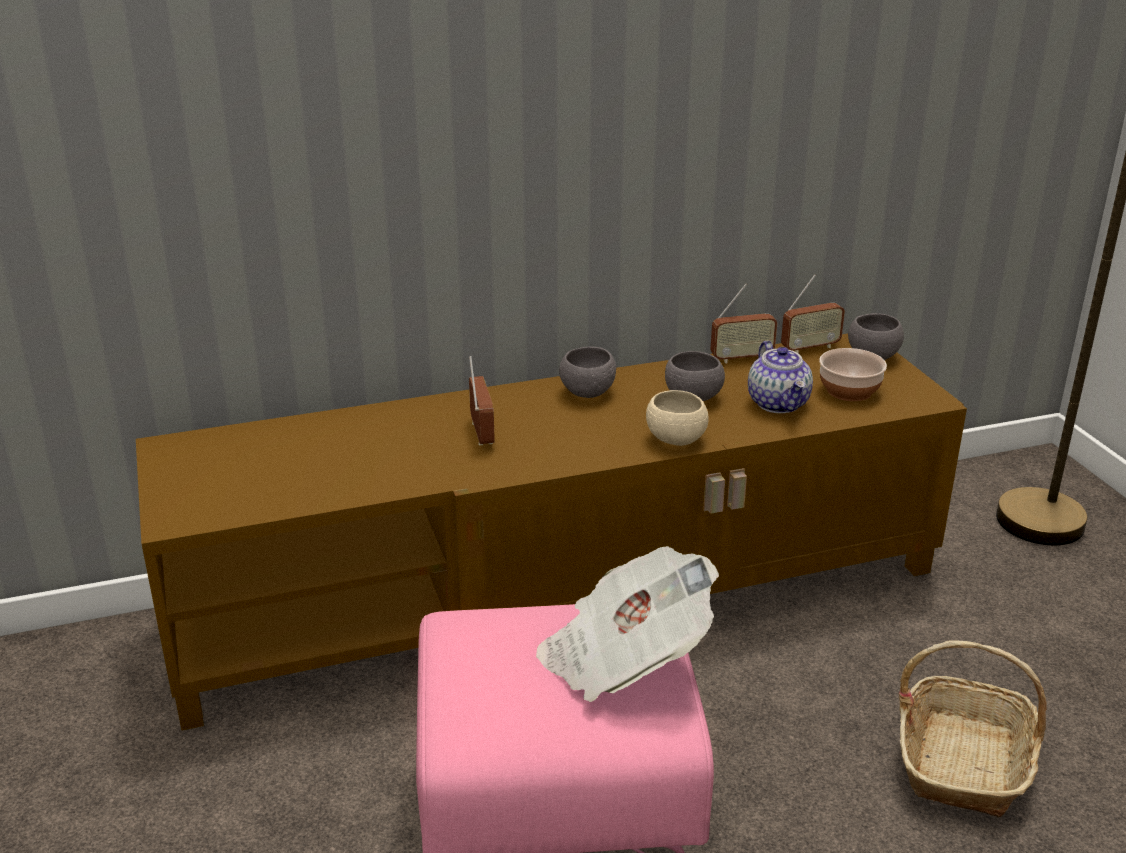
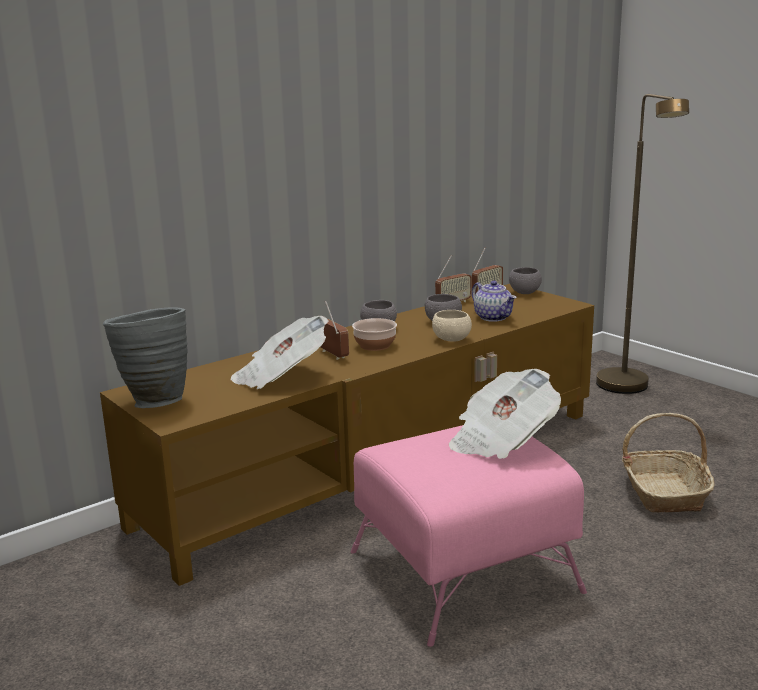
camera: 20 degrees left, 10 degrees down
(183, 473) = (153, 401): none -> grey vase
(376, 464) = (281, 377): none -> newspaper
(848, 391) = (526, 307): bowl -> bowl (374, 345)

